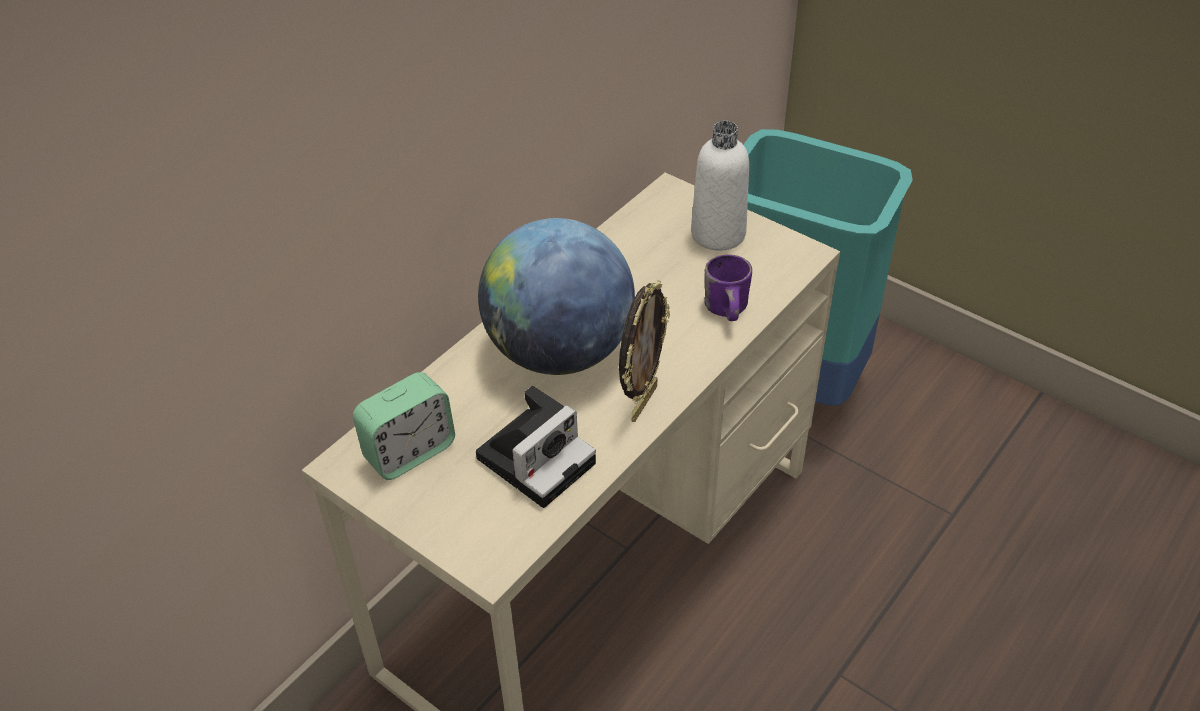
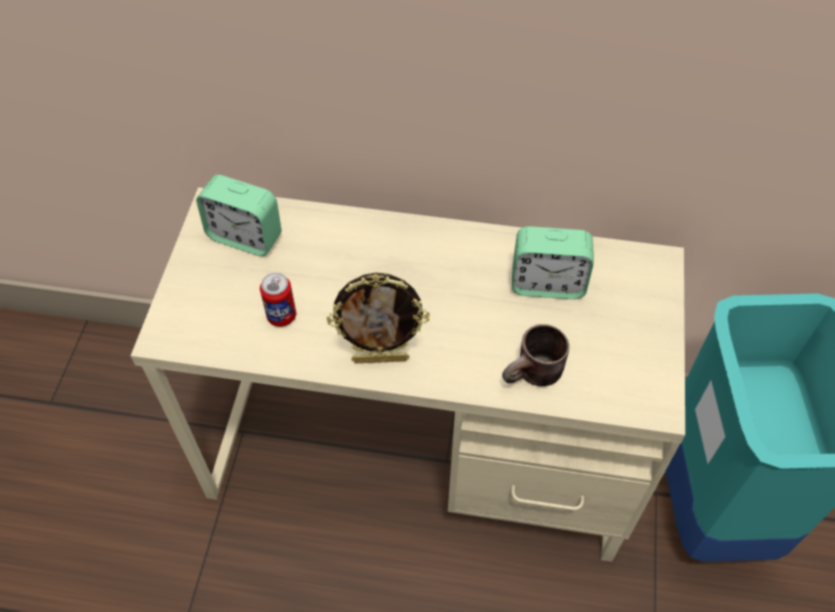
camera: 60 degrees right, 10 degrees up
(538, 457) = (281, 316): camera -> can
(559, 351) = (402, 277): globe -> none
(641, 262) = (547, 283): none -> alarm clock
(718, 234) = (629, 324): white bottle -> none
(731, 310) = (534, 377): purple mug -> brown mug

